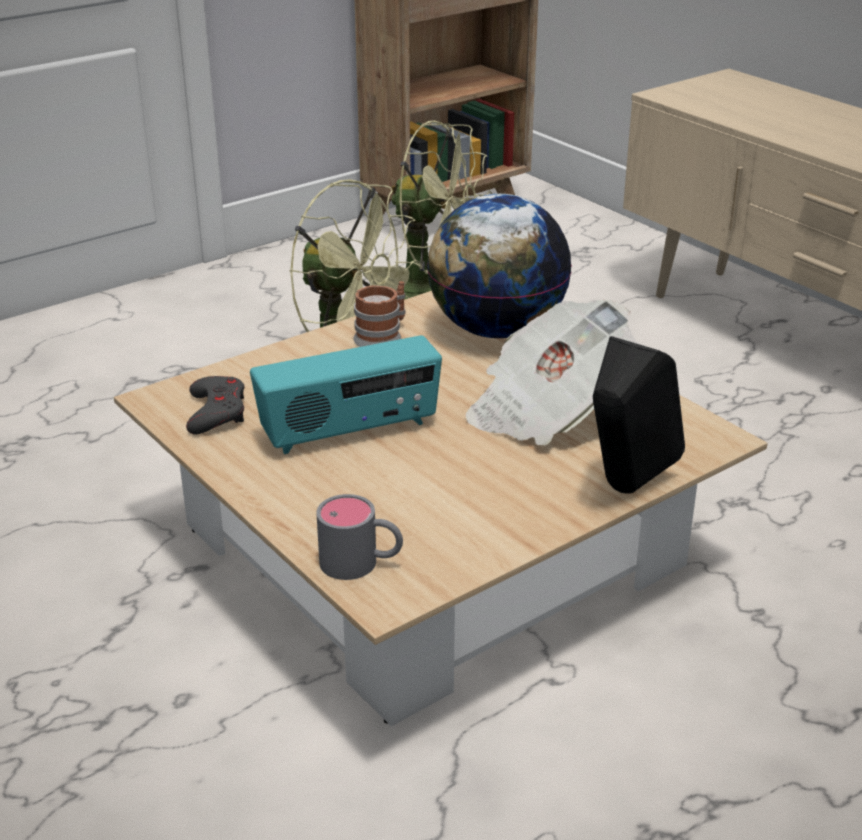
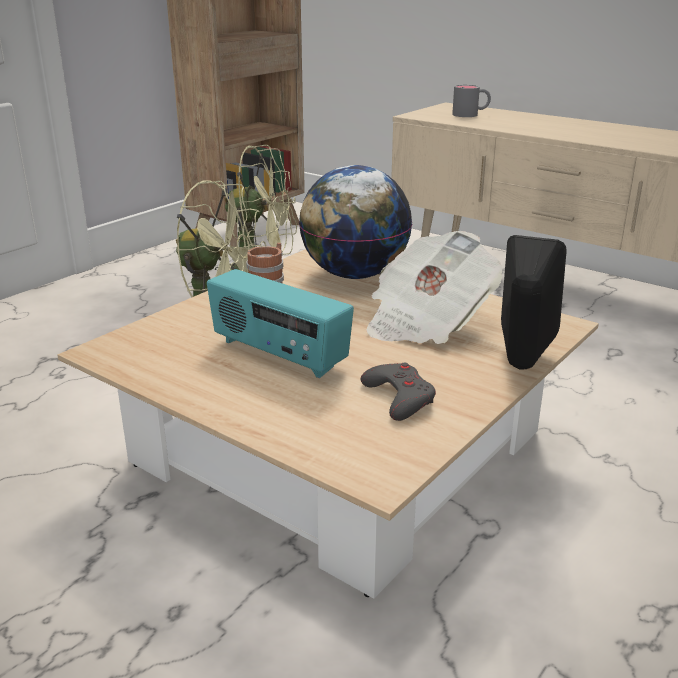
camera: 15 degrees left, 5 degrees down
(216, 412) = (156, 354): grey game controller -> grey game controller (399, 397)
(350, 432) = (278, 355): radio -> radio turned 75 degrees clockwise
(361, 563) = (343, 453): grey mug -> grey mug (471, 114)

